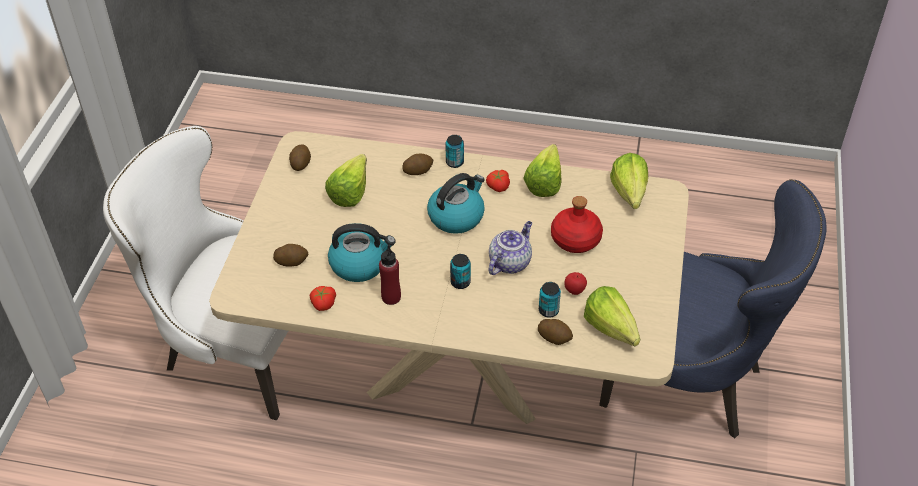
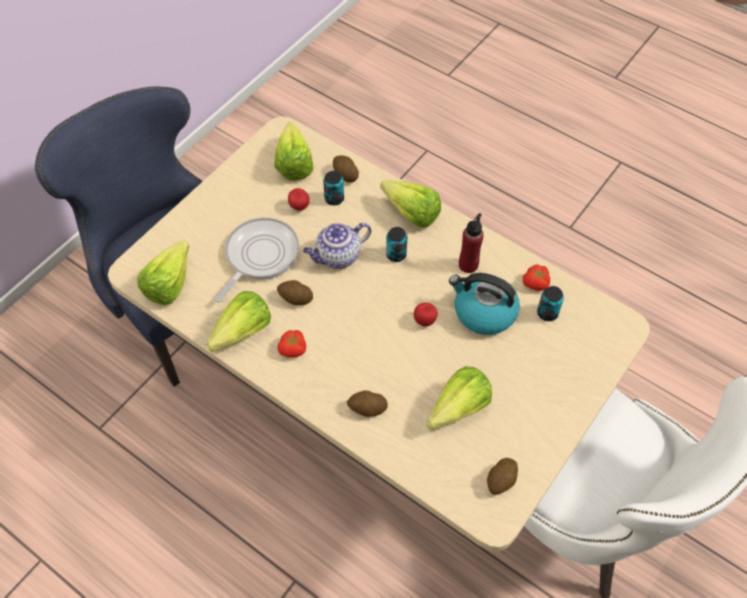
camera: 155 degrees left, 10 degrees up
(291, 261) = (553, 343): potato -> potato (295, 298)
(406, 240) = (424, 321): none -> apple
(454, 162) = (319, 403): can -> can (547, 313)
(456, 216) = (358, 329): kettle -> none
(472, 325) = (408, 210): none -> lettuce
(576, 239) = (259, 256): red bottle -> frying pan

